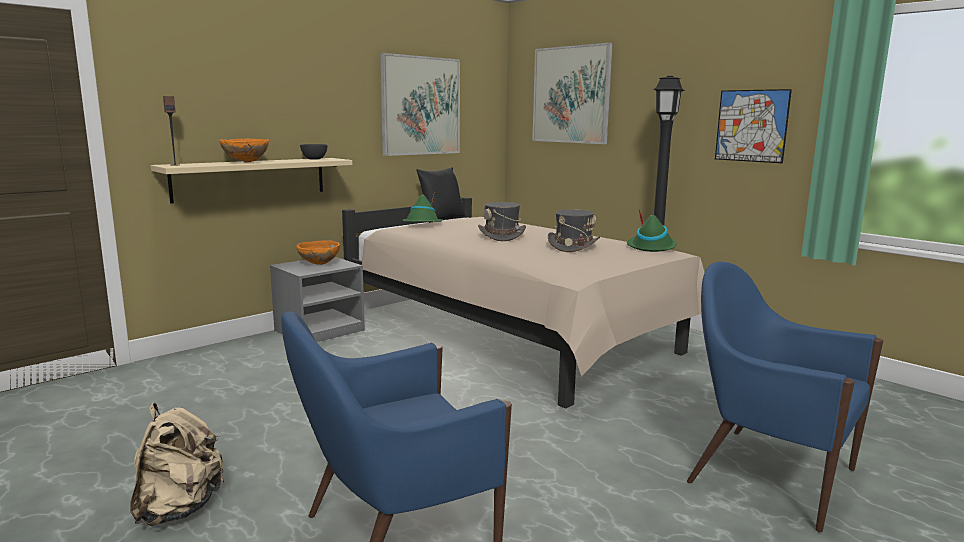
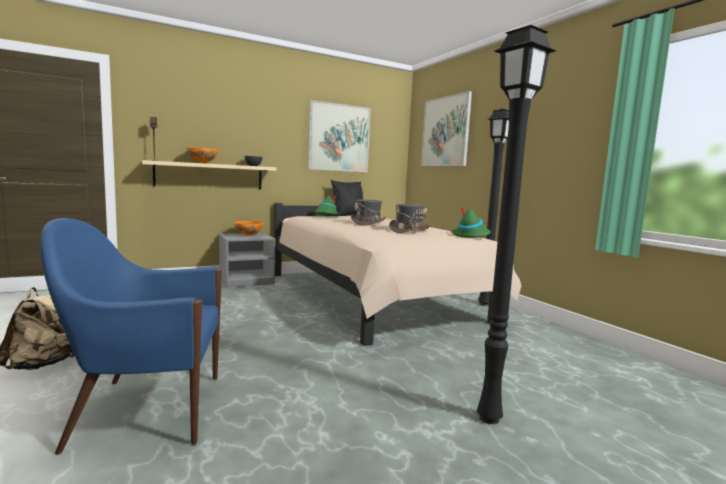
camera: 15 degrees right, 5 degrees down
(751, 126) = (563, 145): picture -> none
(767, 474) = (489, 417): blue armchair -> black floor lamp

